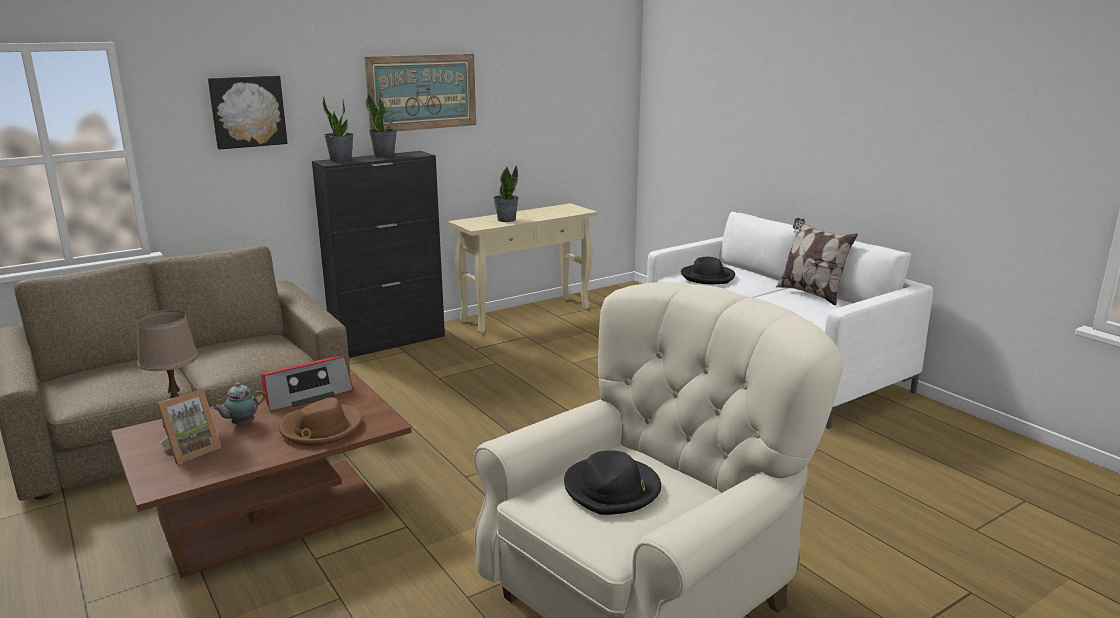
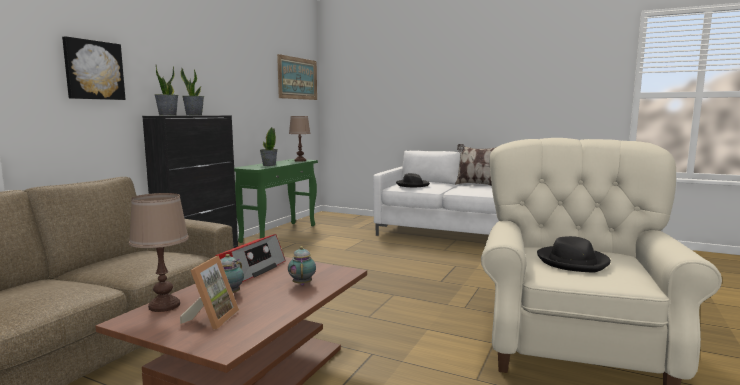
camera: 30 degrees left, 10 degrees down
(321, 428) = (302, 283): brown hat -> teapot
(422, 92) = (211, 74): picture -> picture (297, 78)
(526, 315) = (279, 233): beige console table -> green console table
(568, 211) = (300, 160): none -> brown table lamp

